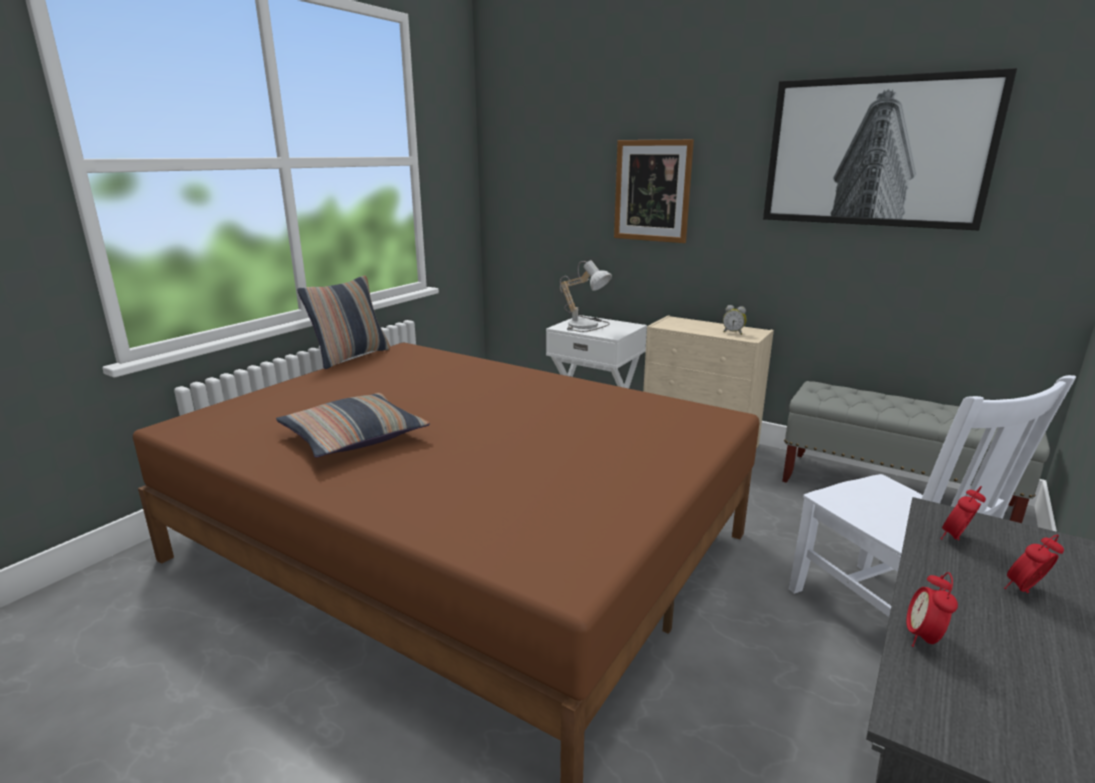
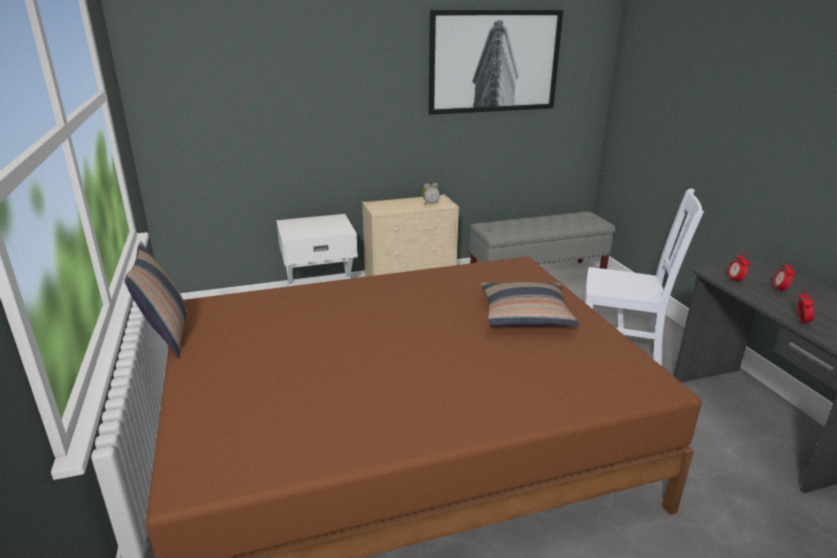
camera: 50 degrees left, 5 degrees up
(354, 437) = (372, 391): pillow -> pillow (525, 315)
(586, 324) = (304, 227): table lamp -> none
(652, 191) = (335, 99): picture -> none
(923, 638) = (801, 322): alarm clock -> alarm clock turned 135 degrees counterclockwise

